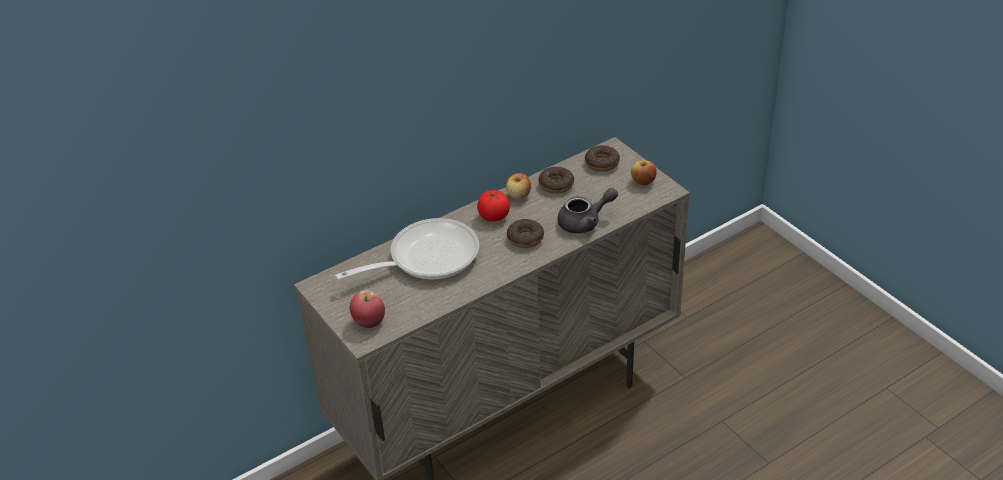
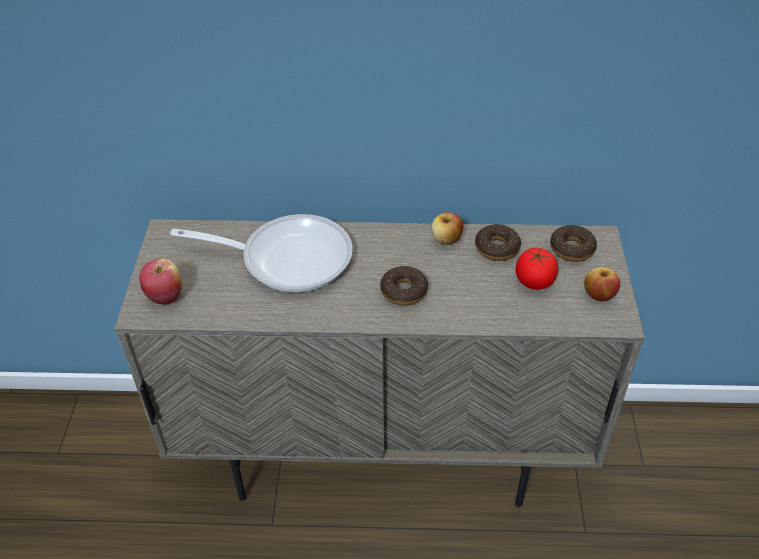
camera: 35 degrees right, 5 degrees up
(494, 216) = (397, 249): tomato -> tomato (534, 281)
(585, 222) = (485, 308): grey teapot -> none

